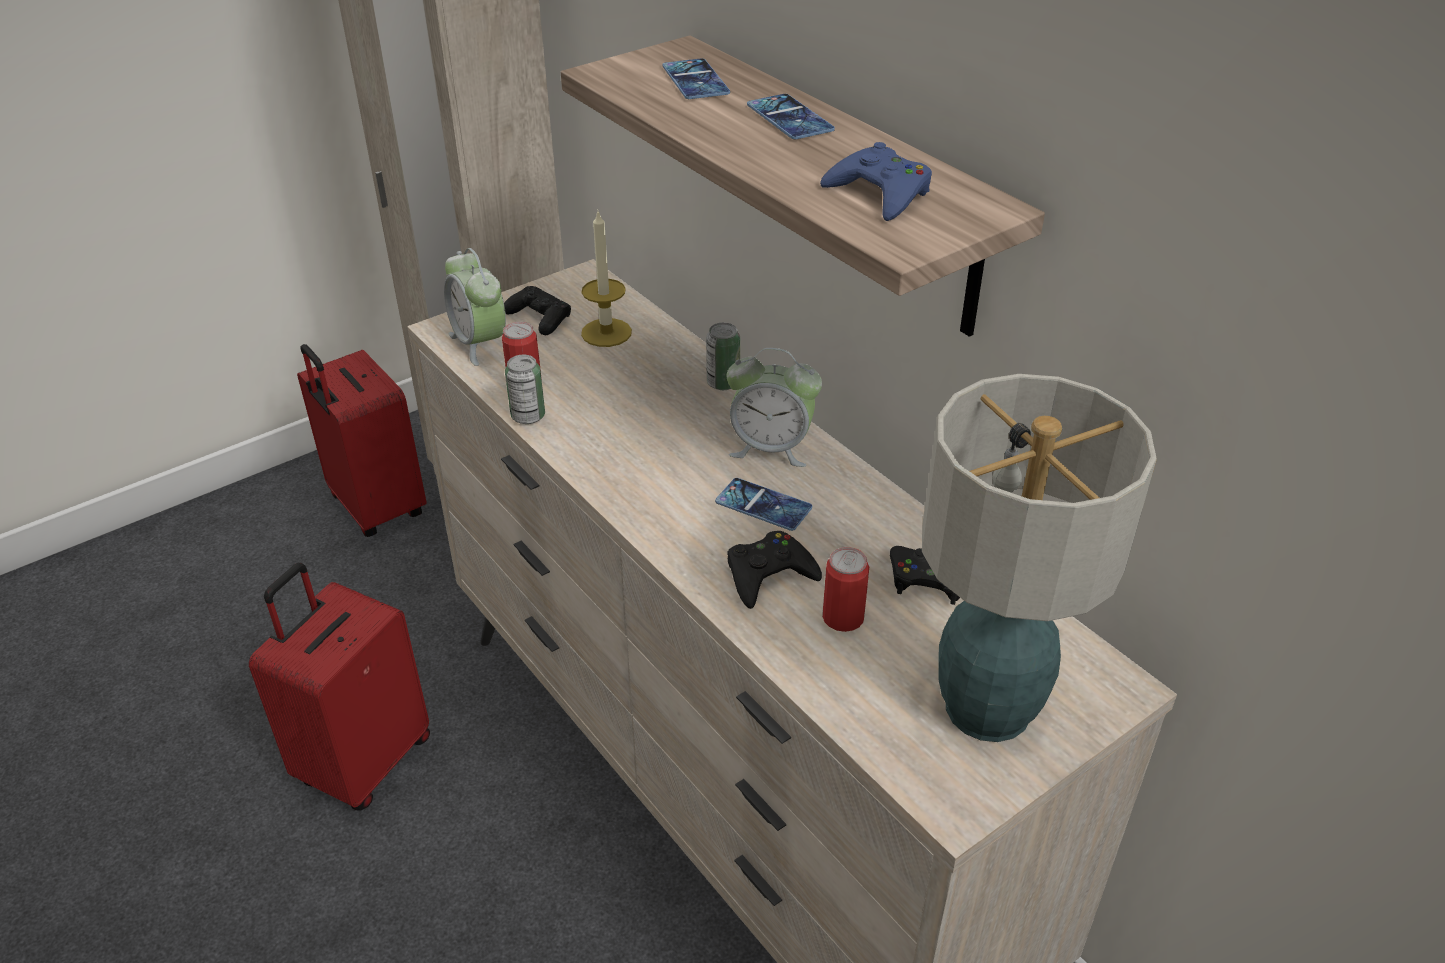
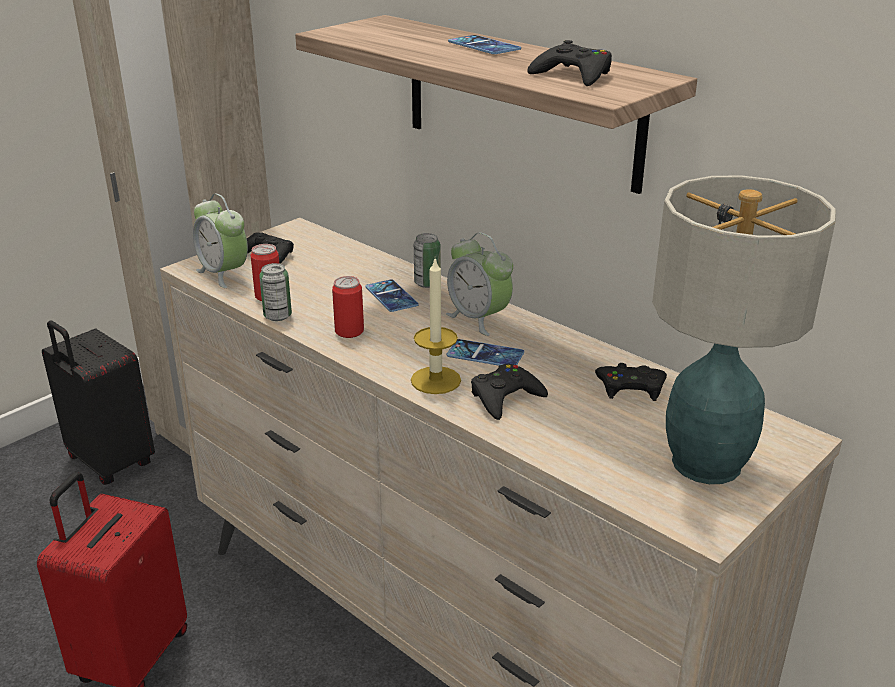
camera: 10 degrees left, 10 degrees down
(375, 508) = (109, 463): red suitcase -> black suitcase
(606, 332) = (324, 260): candle -> candle (435, 380)
(695, 80) = (402, 33): phone -> phone (391, 296)
(771, 448) = (478, 319): alarm clock -> alarm clock turned 45 degrees clockwise
(843, 618) = (573, 418): can -> can (349, 331)
(879, 193) = (573, 75): blue game controller -> black game controller

